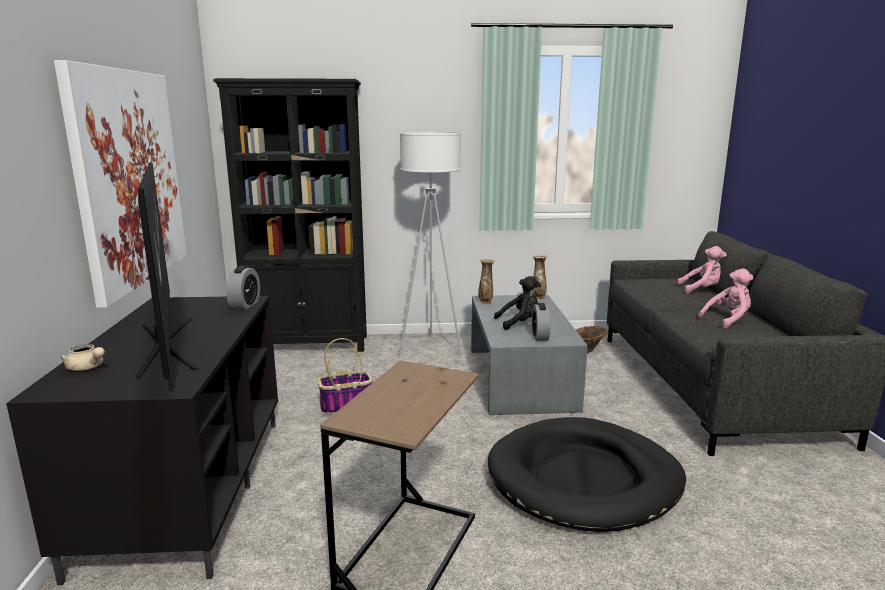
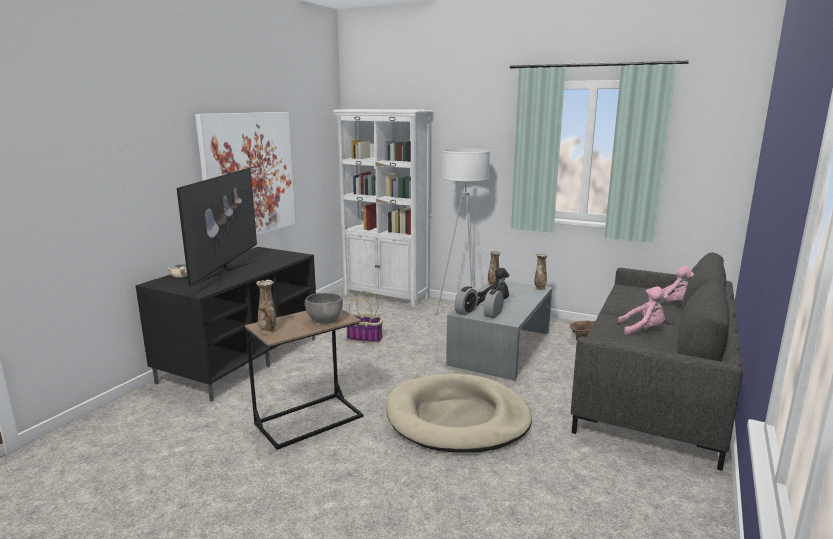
camera: 30 degrees right, 0 degrees up
(245, 305) = (293, 258): alarm clock -> alarm clock (466, 311)
(309, 344) = (386, 296): black bookcase -> white bookcase
(377, 424) = (268, 331): none -> vase
(434, 386) = (325, 320): none -> grey bowl
(584, 479) = (457, 418): black dog bed -> beige dog bed

